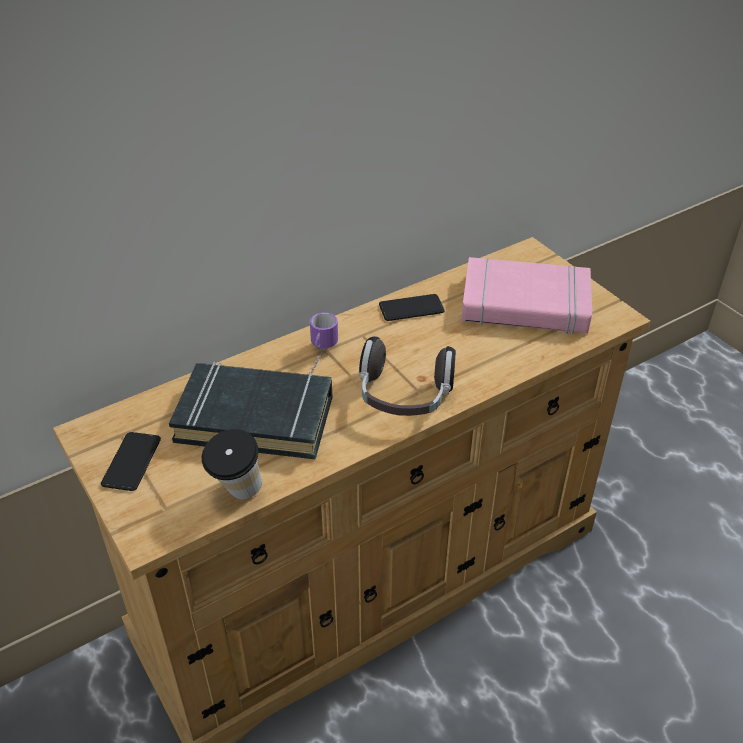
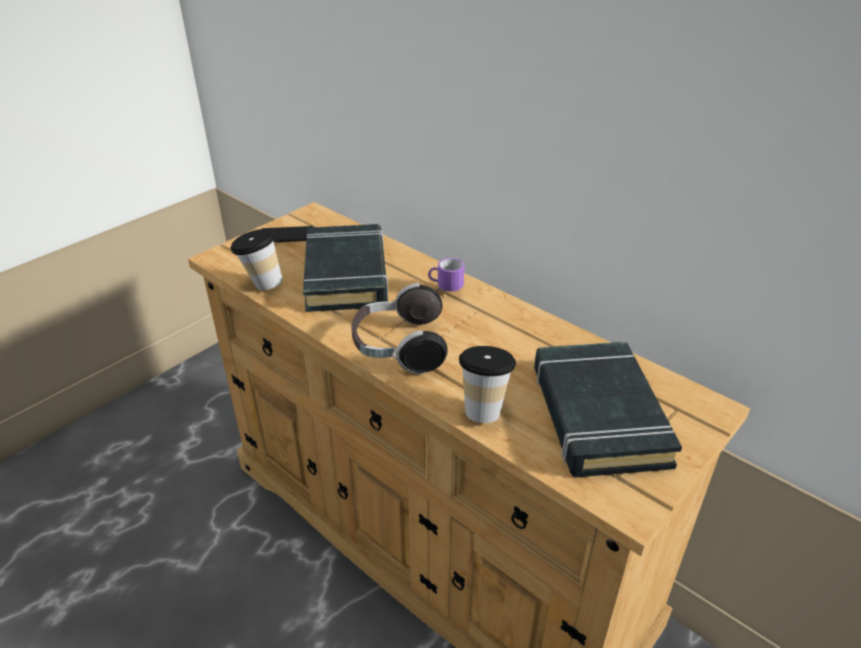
camera: 75 degrees right, 5 degrees down
(411, 308) = (537, 332): phone -> none
(503, 361) = (484, 408): none -> cup
(525, 305) = (597, 415): pink book -> black book

